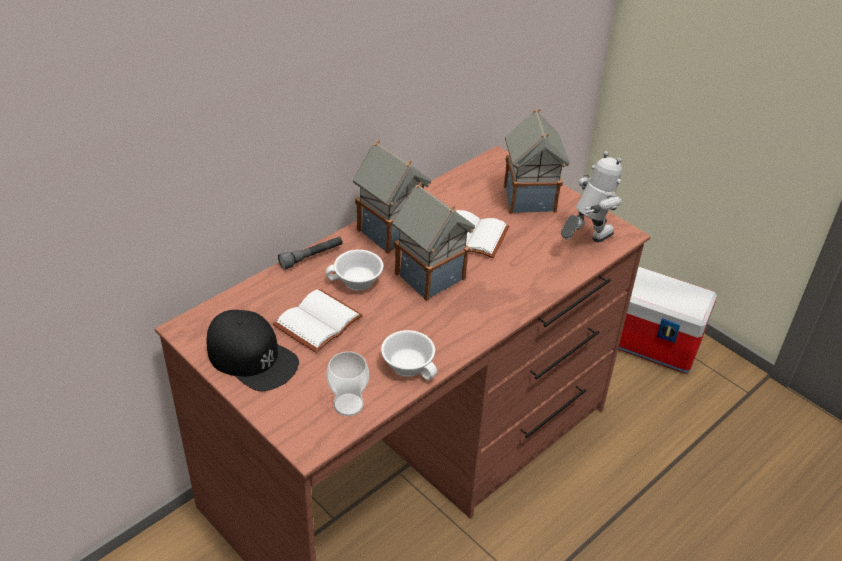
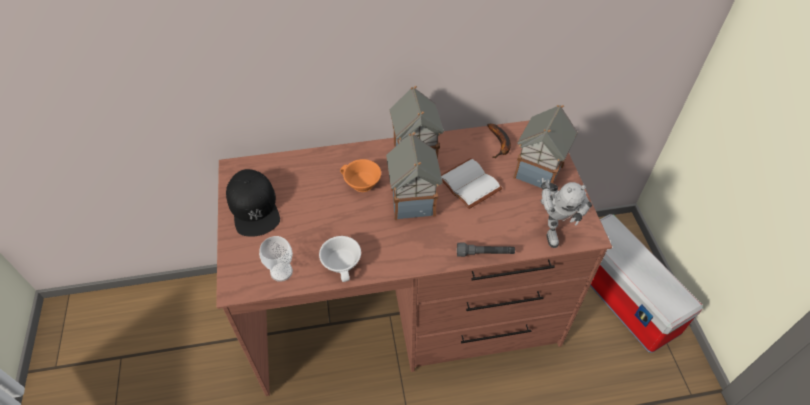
camera: 35 degrees right, 10 degrees up
(311, 257) = (348, 152): grey flashlight -> grey flashlight (485, 253)
(317, 320) = (313, 200): white book -> none
(357, 282) = (361, 184): white cup -> orange cup
(469, 188) = (500, 144): none -> banana
(585, 241) = (552, 227): toy robot -> toy robot turned 90 degrees clockwise

